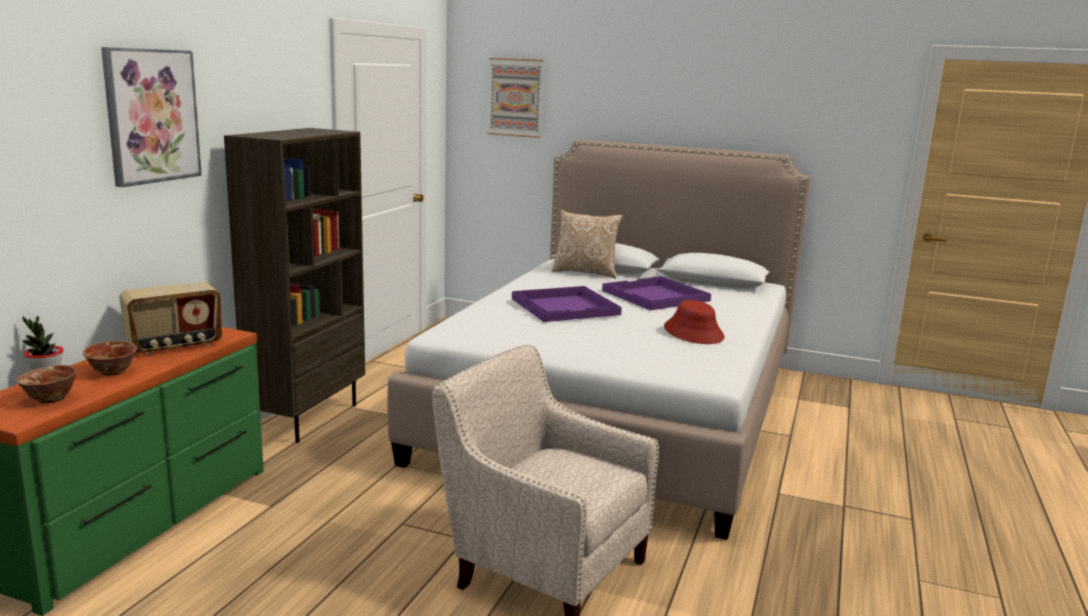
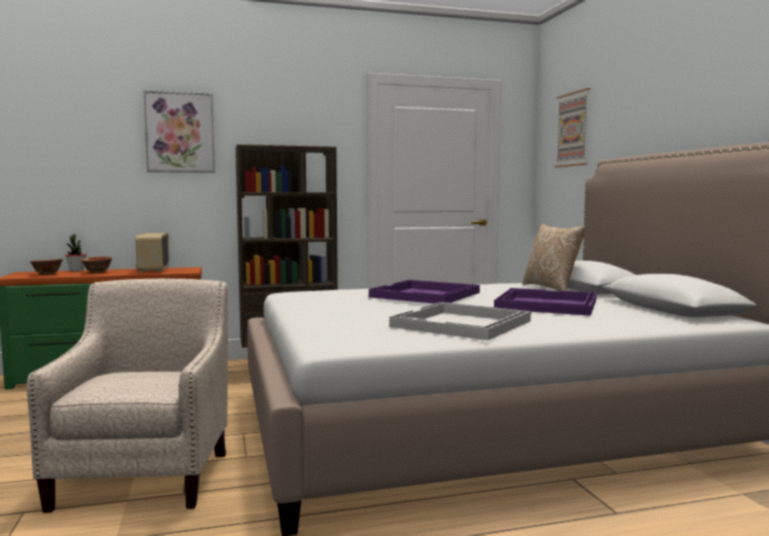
camera: 55 degrees right, 10 degrees down
(175, 346) = (153, 271): radio -> radio turned 60 degrees clockwise
(694, 332) = (462, 324): red hat -> white tray

